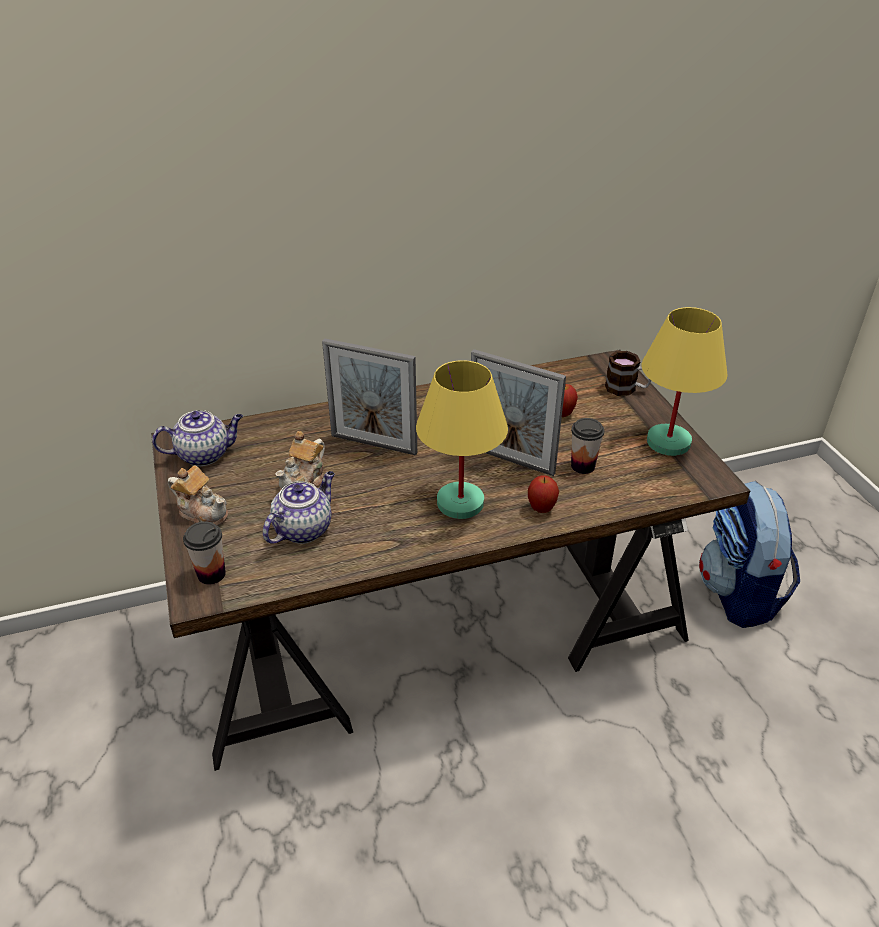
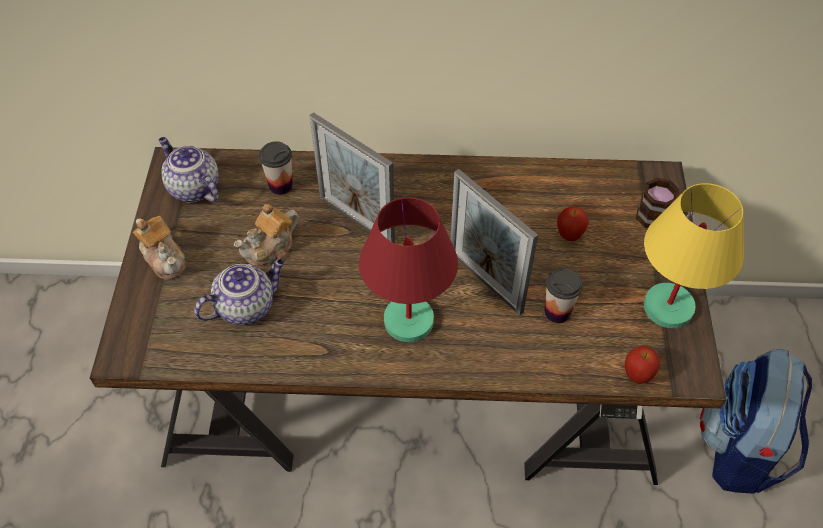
camera: 20 degrees right, 15 degrees up
(205, 454) = (193, 188): teapot -> teapot turned 135 degrees counterclockwise
(211, 574) = (145, 333): cup -> cup (280, 185)
(459, 503) = (407, 321): yellow table lamp -> red table lamp
(541, 509) = (487, 353): apple -> apple (637, 375)

